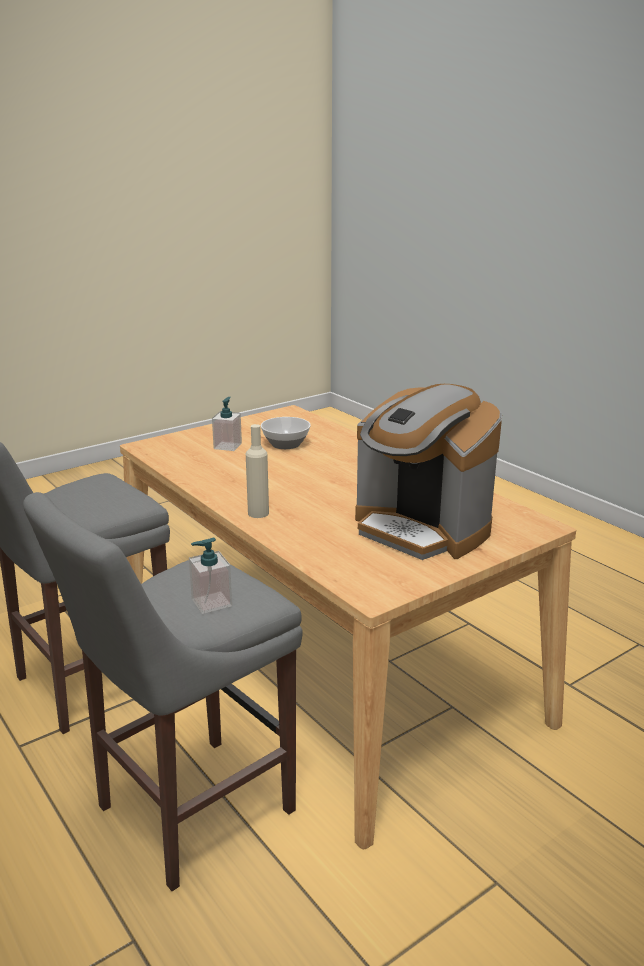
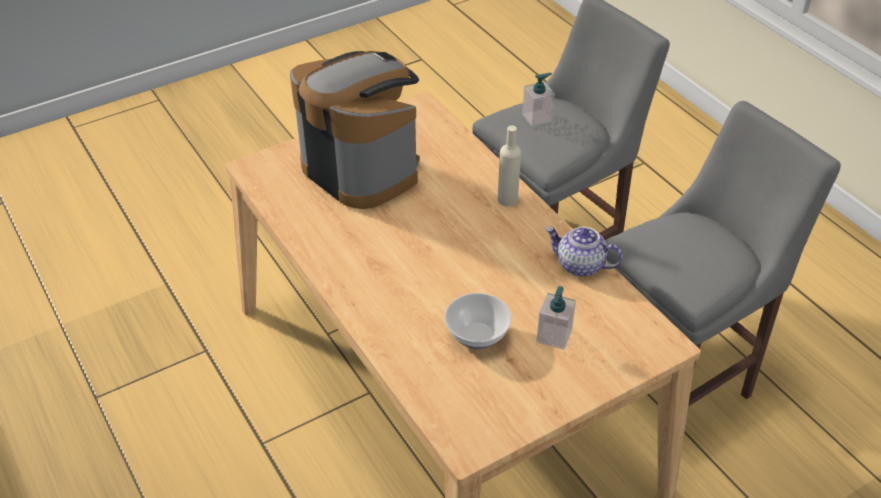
camera: 175 degrees left, 20 degrees up
(196, 477) = (580, 265): none -> teapot

